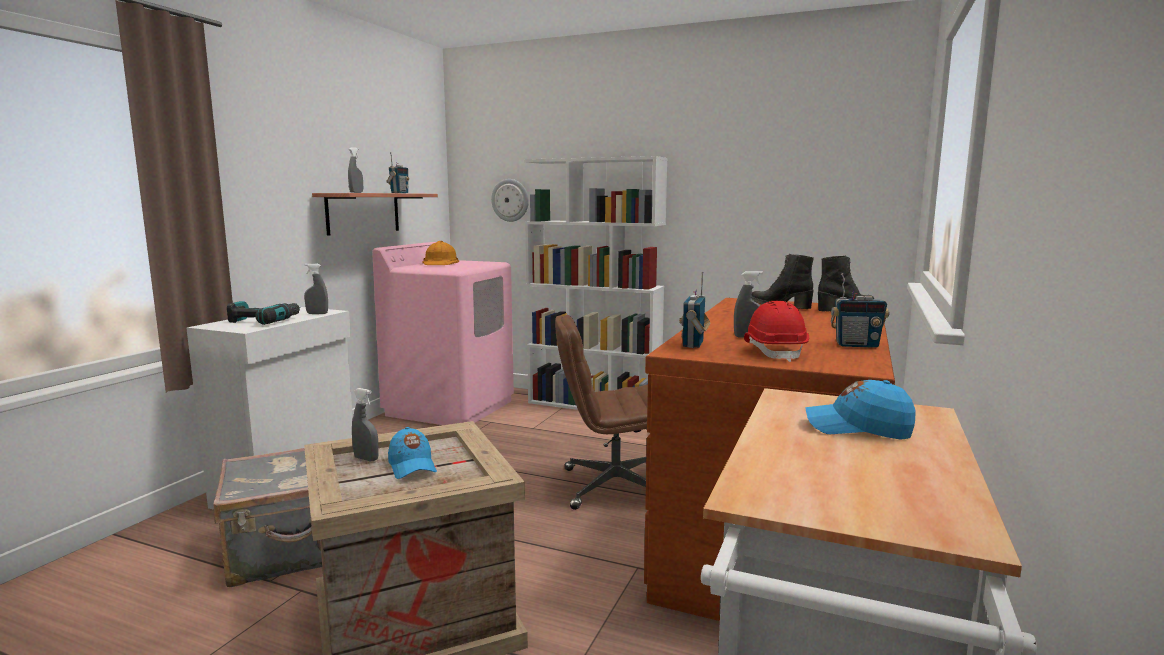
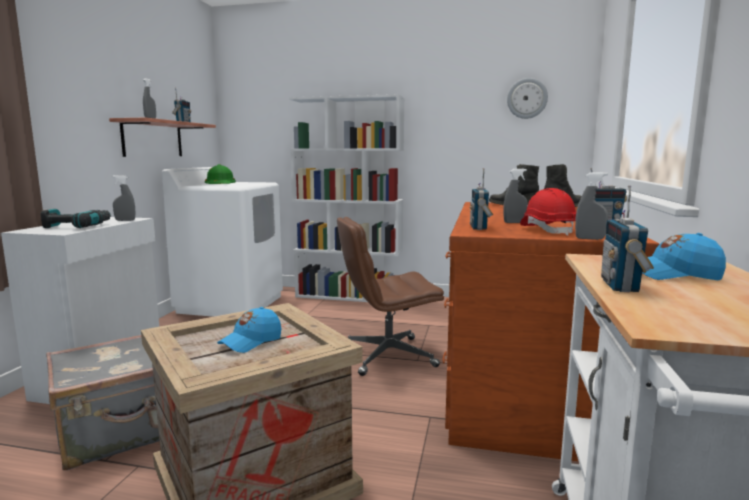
camera: 10 degrees left, 0 degrees up
(366, 459) = (205, 338): grey spray bottle -> grey spray bottle (589, 239)
(412, 467) = (251, 342): blue cap -> blue cap turned 75 degrees clockwise
(440, 262) = (220, 182): orange hard hat -> green hard hat
(450, 407) = (231, 304): pink washing machine -> white washing machine
(510, 200) = (274, 133): wall clock -> wall clock (527, 98)
(772, 440) = (621, 286): none -> radio

